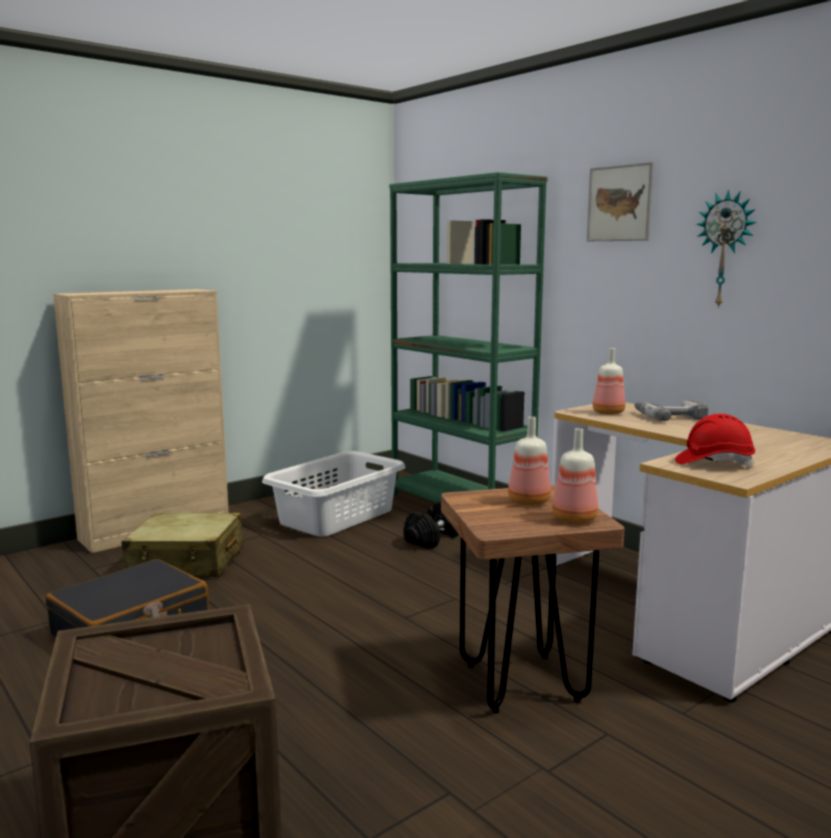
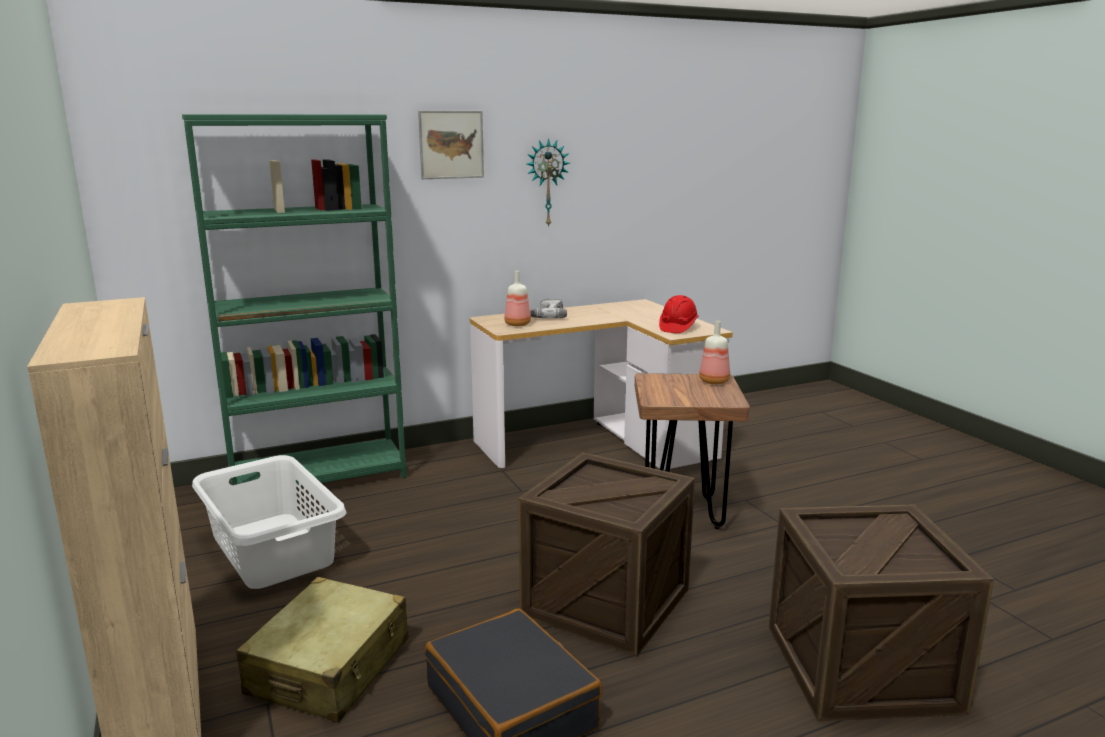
camera: 75 degrees left, 5 degrees up
(292, 652) = (606, 602): none -> crate
(433, 539) = (397, 505): black dumbbell -> none
(529, 502) = (675, 386): bottle -> none

